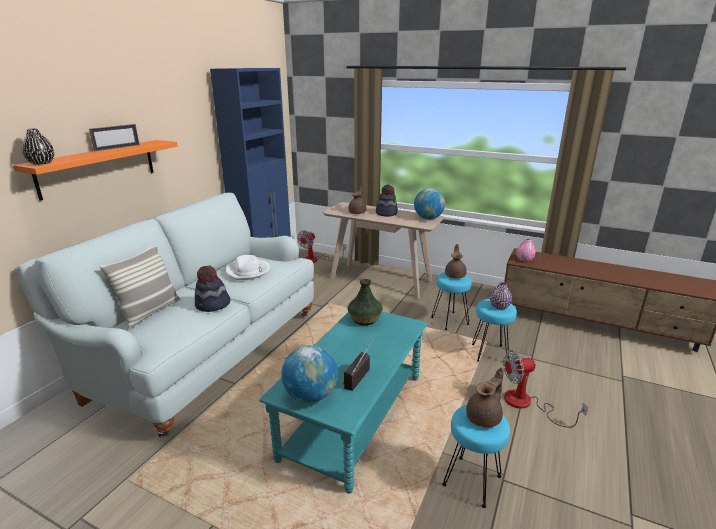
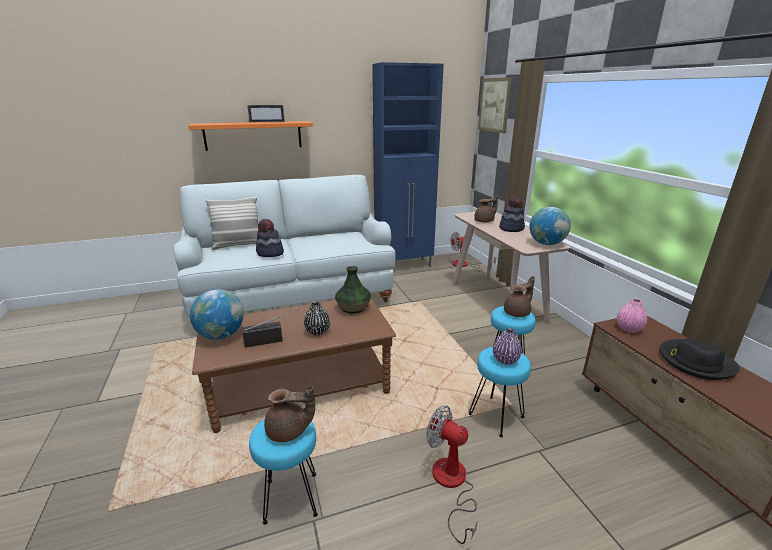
camera: 45 degrees right, 0 degrees up
(41, 163) = (201, 124): black vase -> black vase (317, 331)
(248, 271) = (330, 241): white hat -> none
(315, 104) = (494, 105): none -> picture
(354, 415) = (301, 388): turquoise coffee table -> brown coffee table
(570, 264) = (695, 361): none -> black hat

